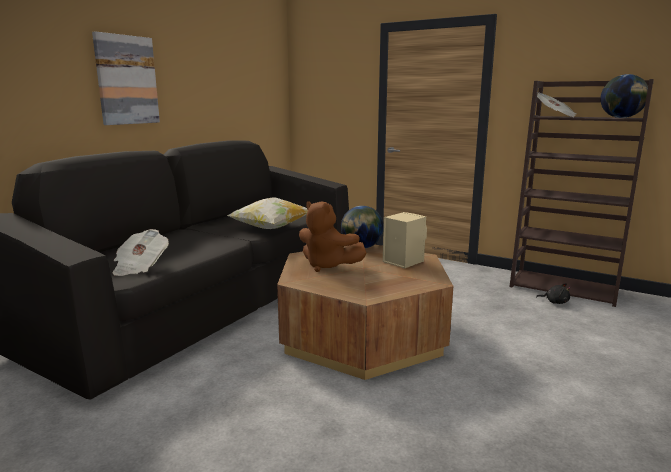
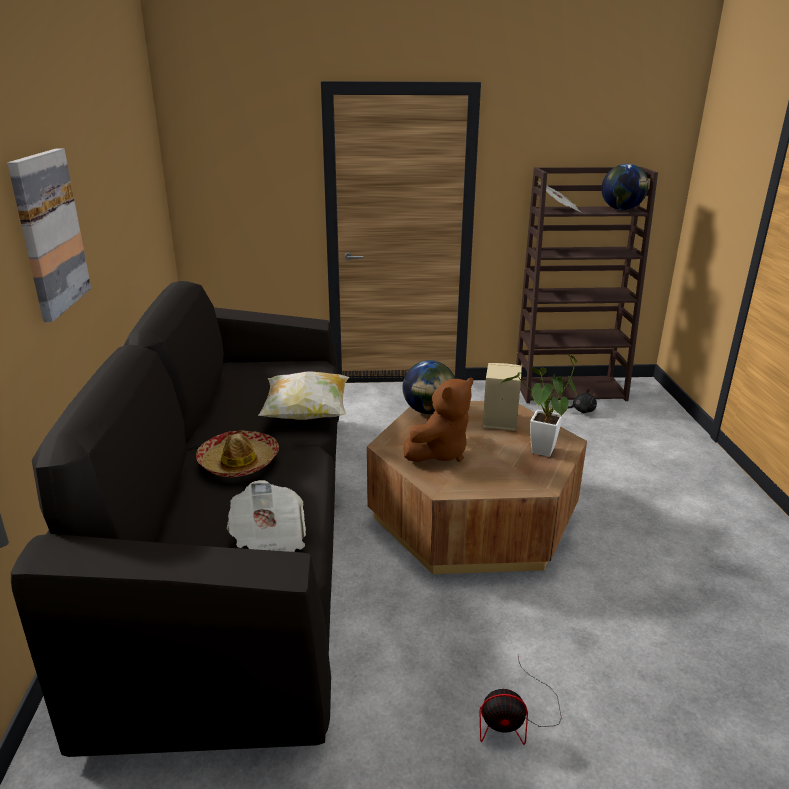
camera: 35 degrees left, 10 degrees up
(194, 237) = (239, 462): none -> hat
(212, 448) = (516, 719): none -> fan
(327, 266) = (439, 452): brown plush toy -> brown plush toy turned 45 degrees counterclockwise
(399, 283) = (540, 453): none -> potted plant

